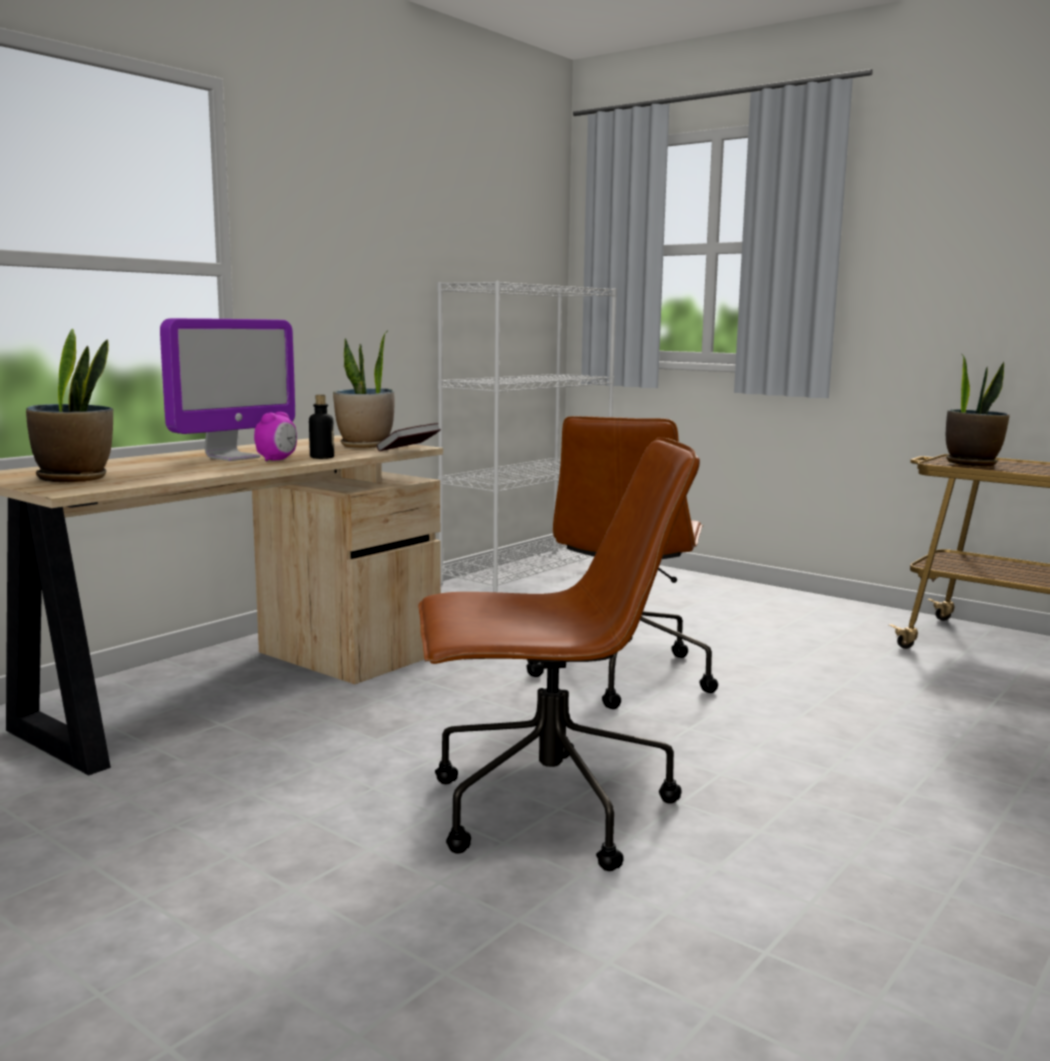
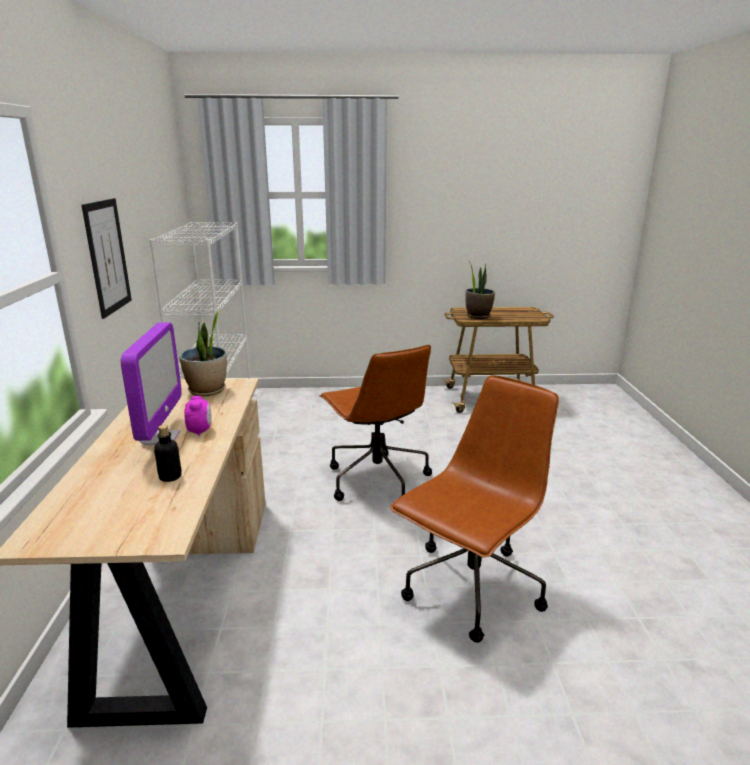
camera: 40 degrees left, 10 degrees up
(74, 478) = (121, 516): potted plant -> none
(322, 457) = (220, 417): bottle -> bottle (170, 477)
(335, 278) = (107, 257): none -> picture
(408, 450) = (248, 388): book -> none

